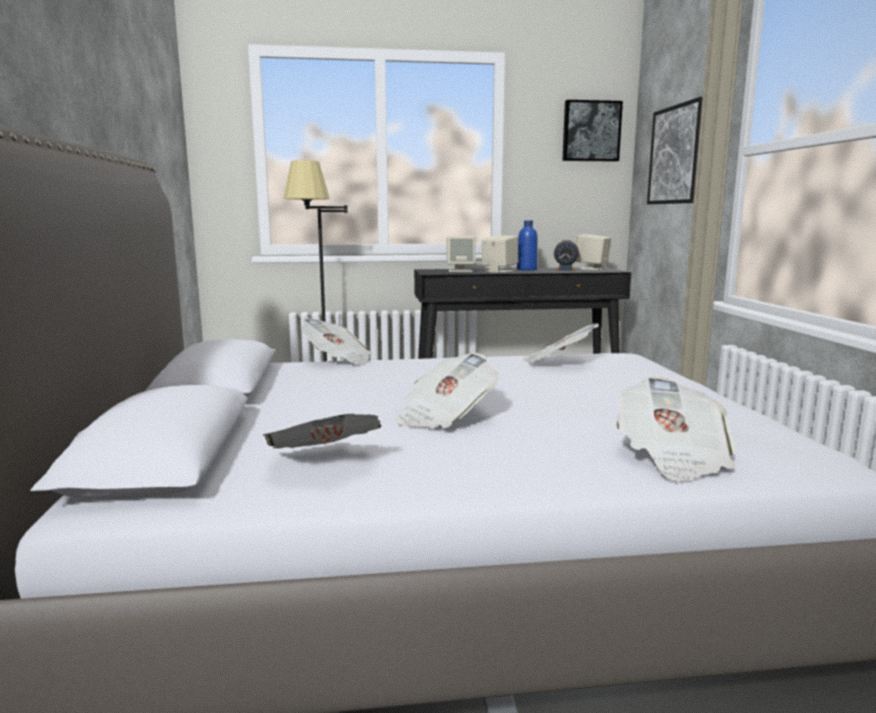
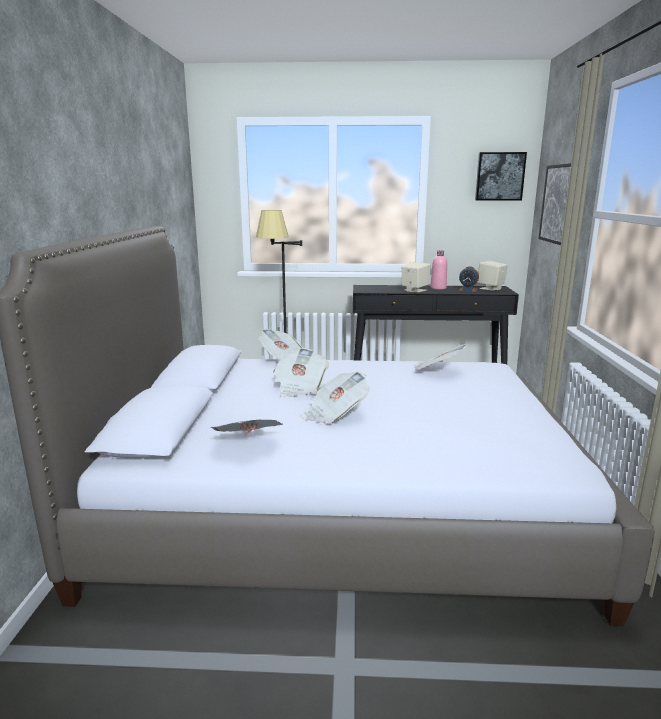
camera: 10 degrees right, 5 degrees up
(460, 271) = (386, 288): beige speaker -> none
(526, 269) = (438, 288): blue bottle -> pink bottle
(672, 458) = (466, 457): newspaper -> newspaper (299, 387)

